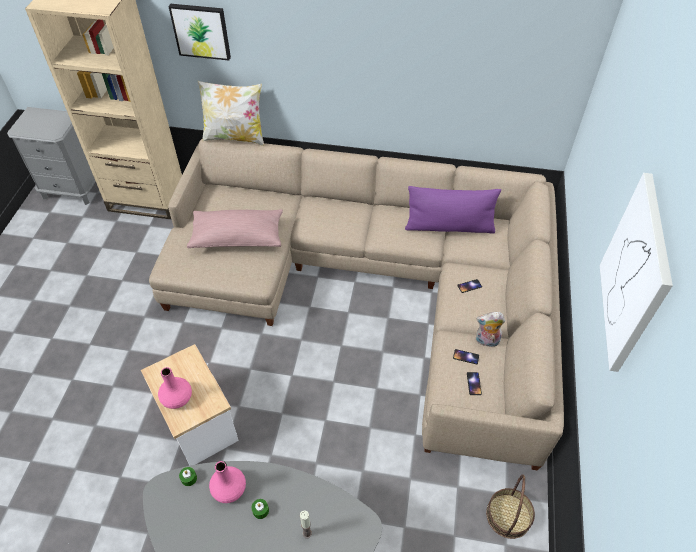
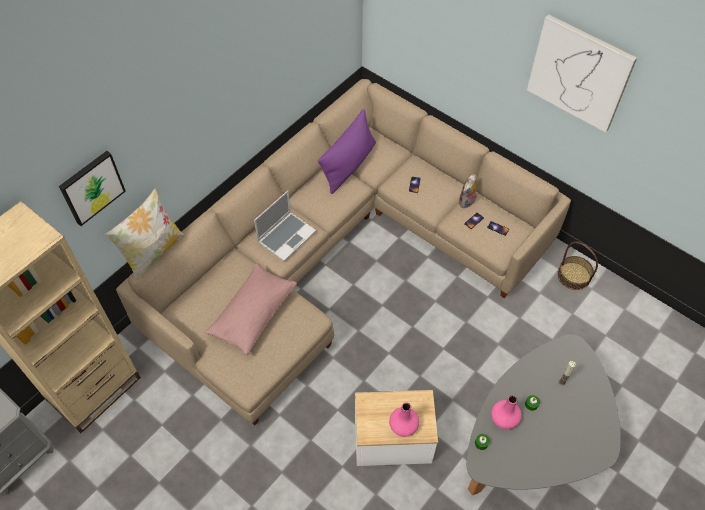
camera: 60 degrees left, 5 degrees up
(333, 221) = (286, 236): none -> laptop

